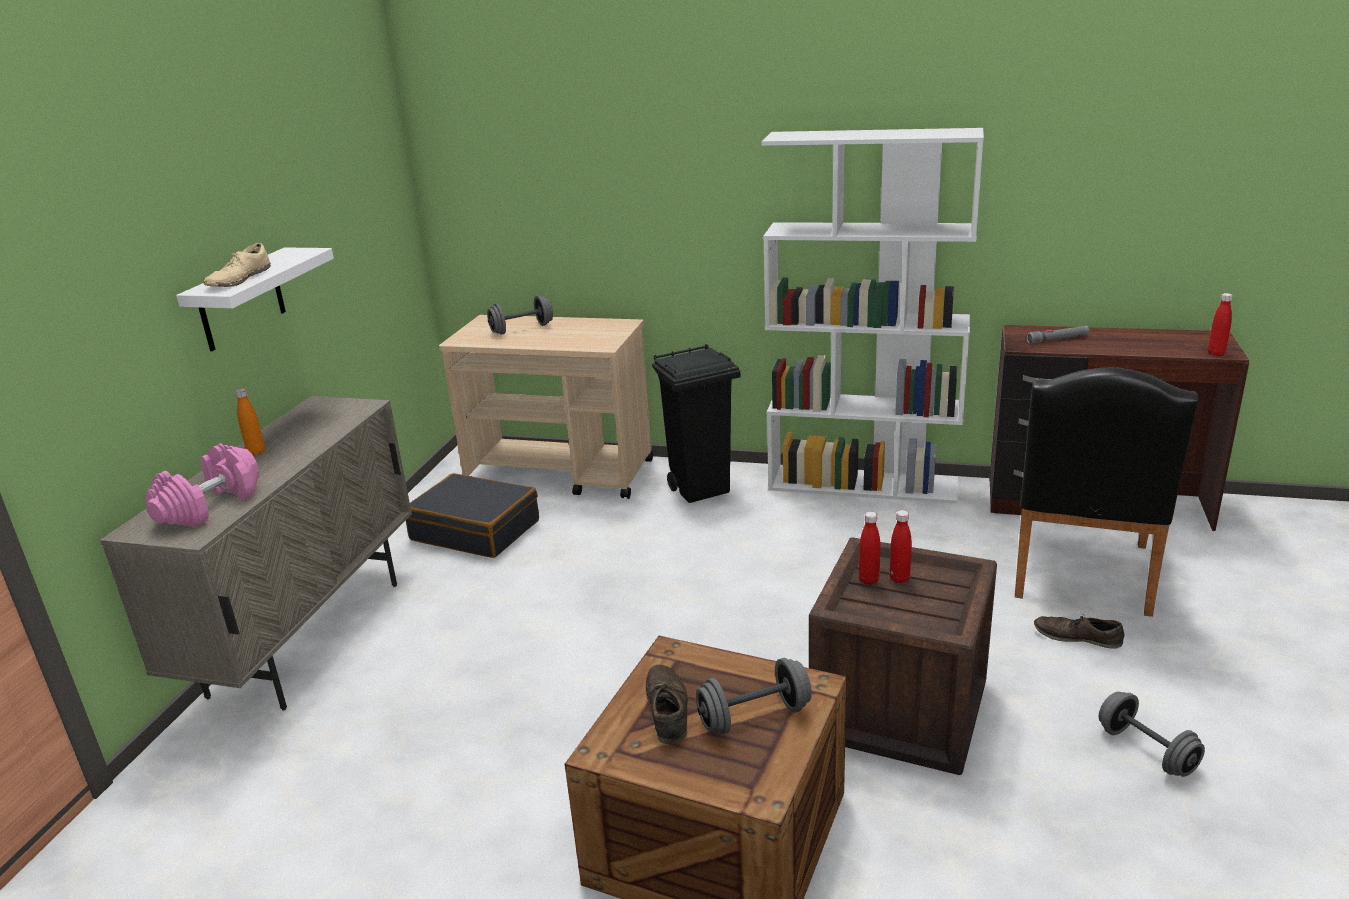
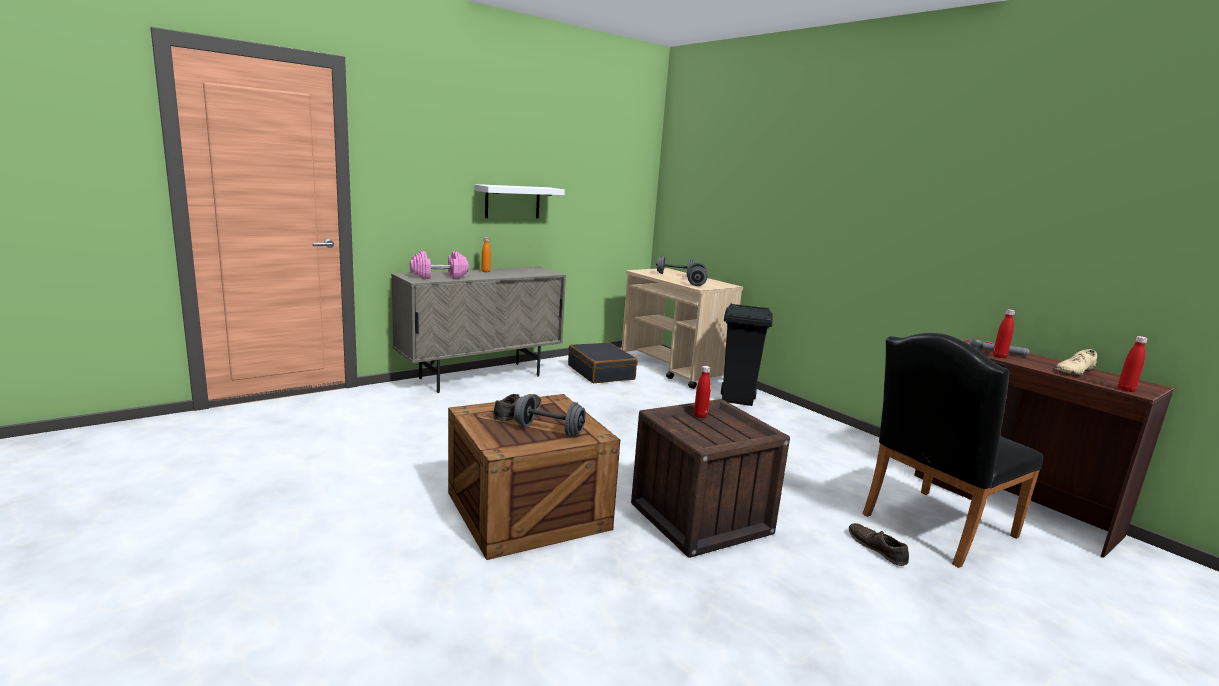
camera: 35 degrees right, 10 degrees down
(239, 279) = (505, 186): beige shoe -> beige shoe (1074, 371)
(864, 484) = (843, 432): white bookcase -> none
(899, 579) = (719, 422): red bottle -> red bottle (999, 356)
(1146, 751) = (833, 614): grey dumbbell -> grey dumbbell (696, 283)

